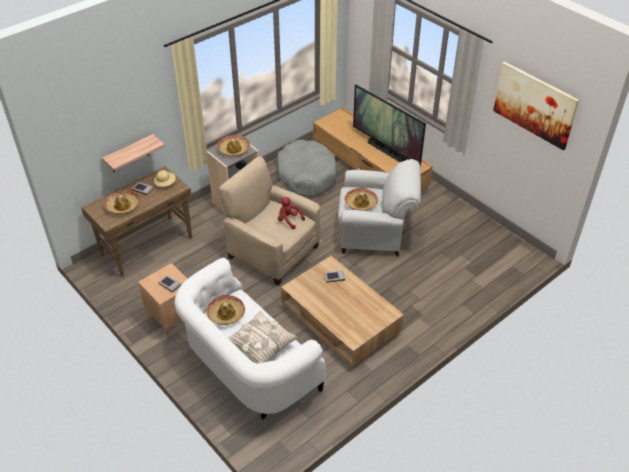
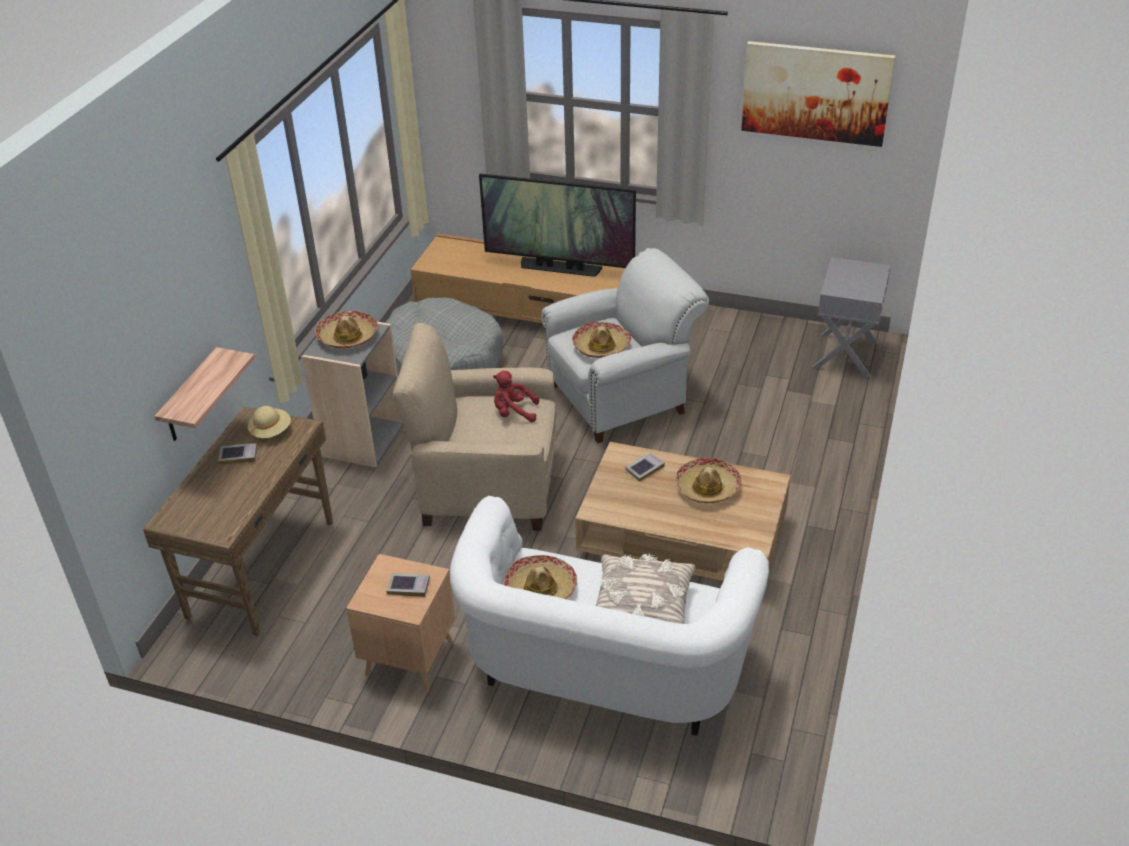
camera: 30 degrees left, 5 degrees down
(123, 206) = (224, 495): hat -> hat (708, 487)
(516, 262) = (846, 355): none -> grey nightstand

